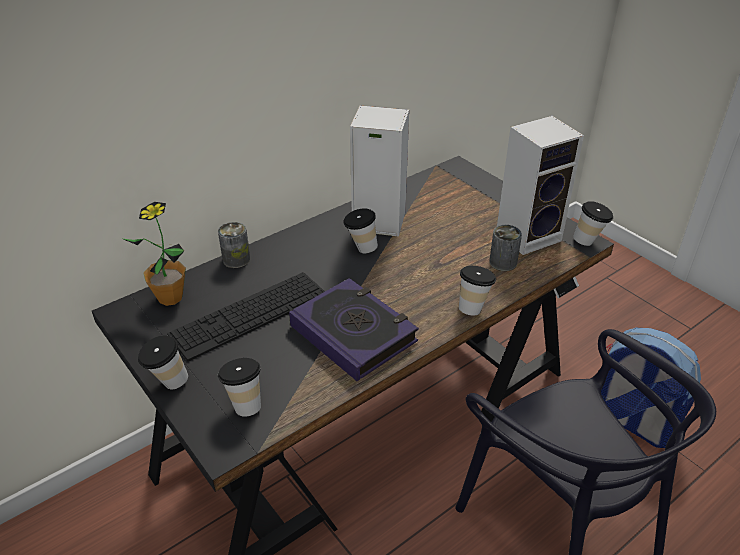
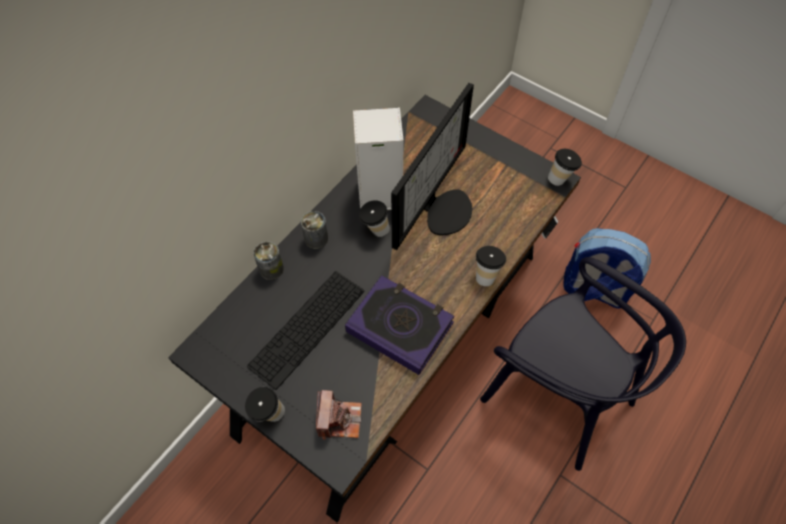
camera: 15 degrees left, 20 degrees up
(170, 297) = (231, 326): potted plant -> none
(245, 404) = (339, 419): cup -> camera
(444, 244) = (443, 209): none -> monitor
(503, 262) = (497, 219): can -> can (316, 238)
(529, 235) = (511, 182): speaker -> none

